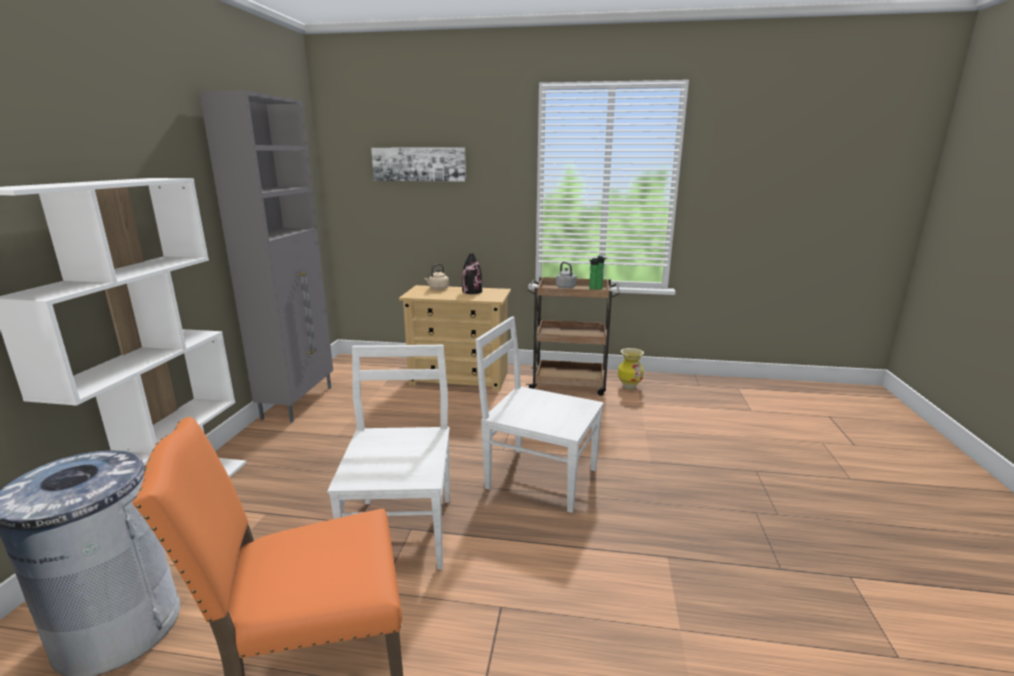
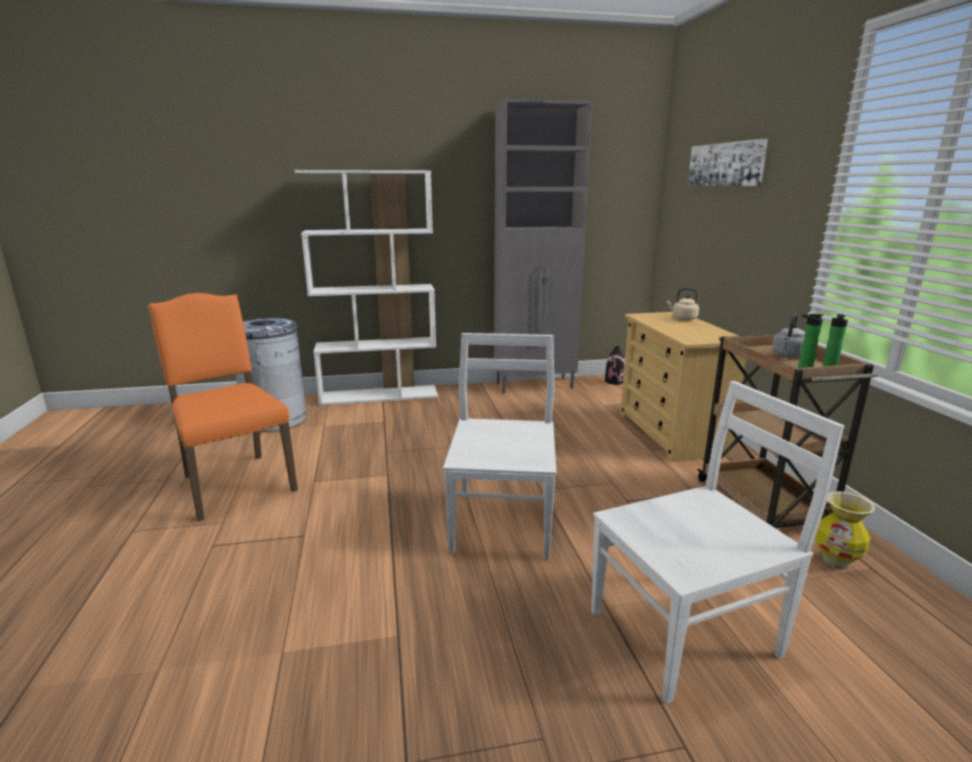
camera: 70 degrees right, 0 degrees up
(402, 529) = (385, 471): white chair -> white chair (687, 631)
(472, 291) = (700, 330): black vase -> black vase (614, 381)

